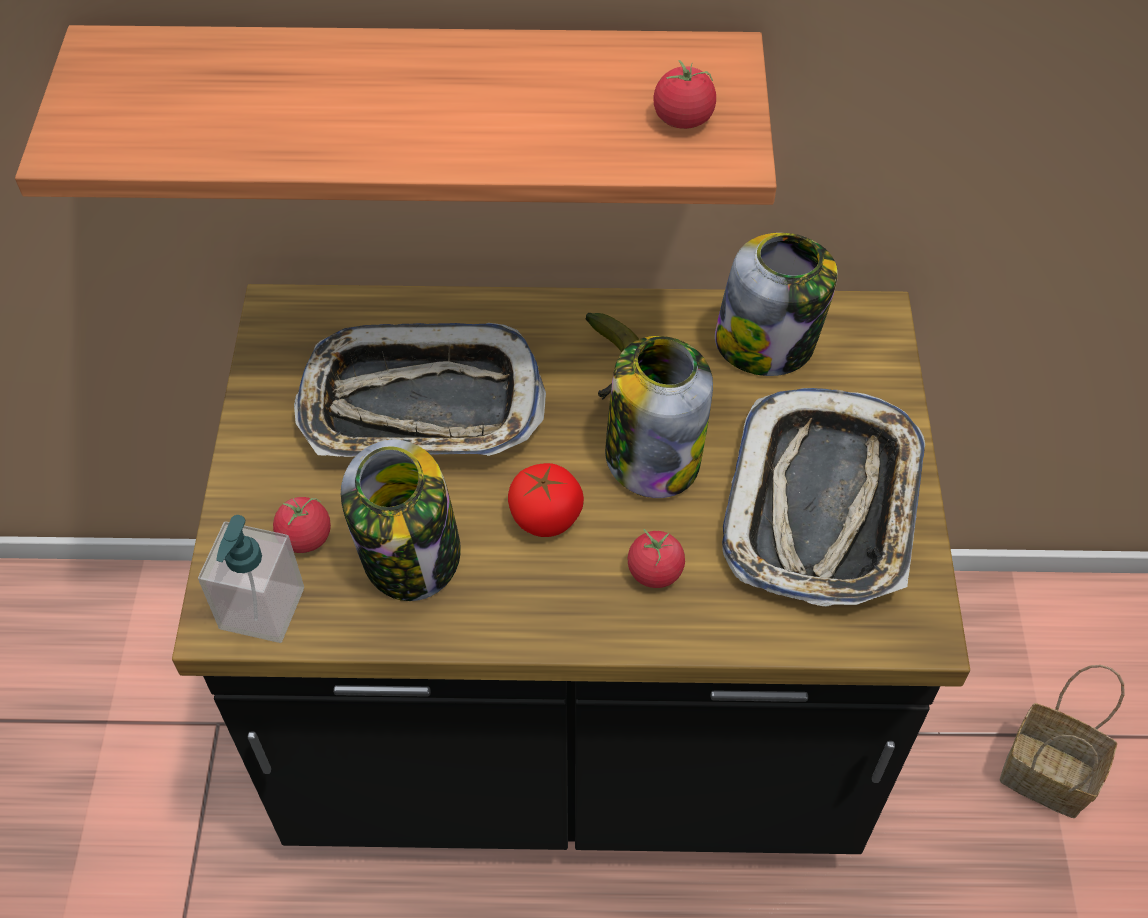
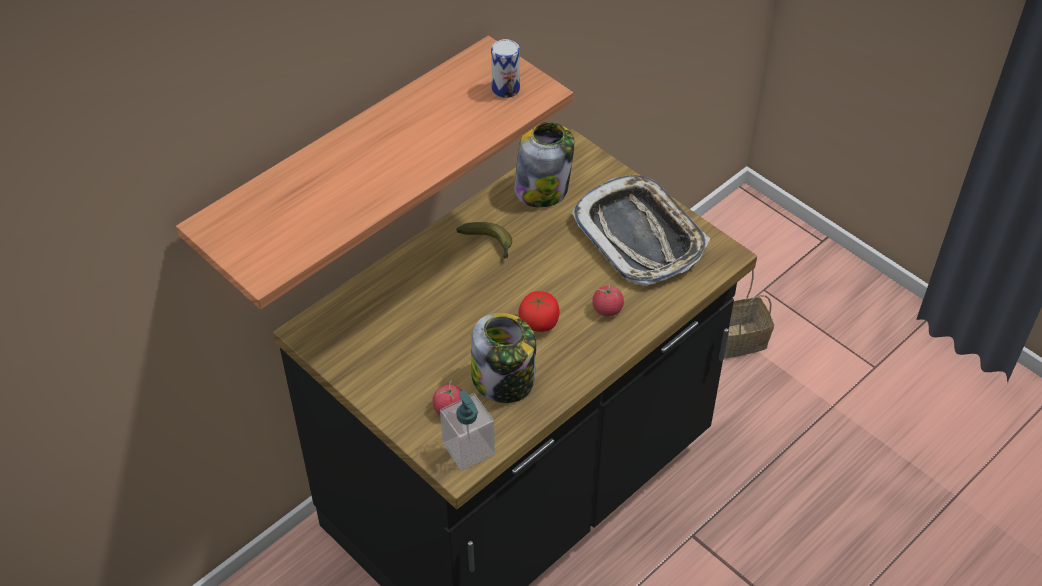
camera: 45 degrees left, 5 degrees down
(420, 405) = (428, 321): tray -> none
(652, 456) = (551, 267): jar -> none
(683, 118) = (505, 89): tomato -> can

